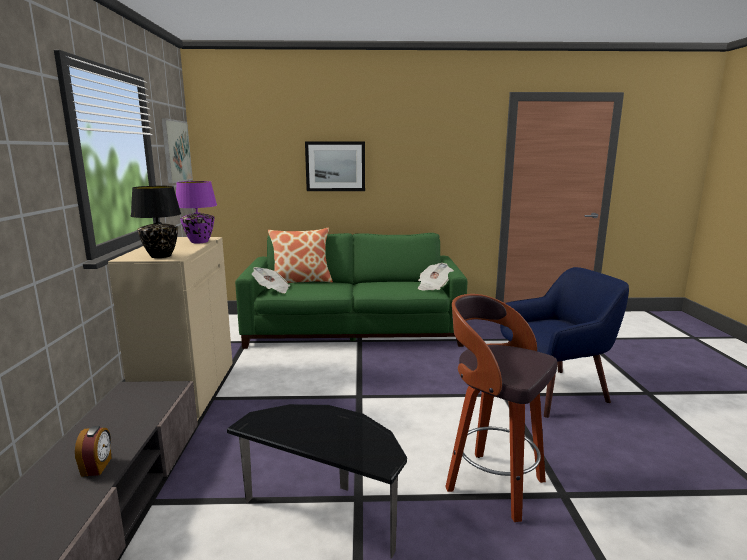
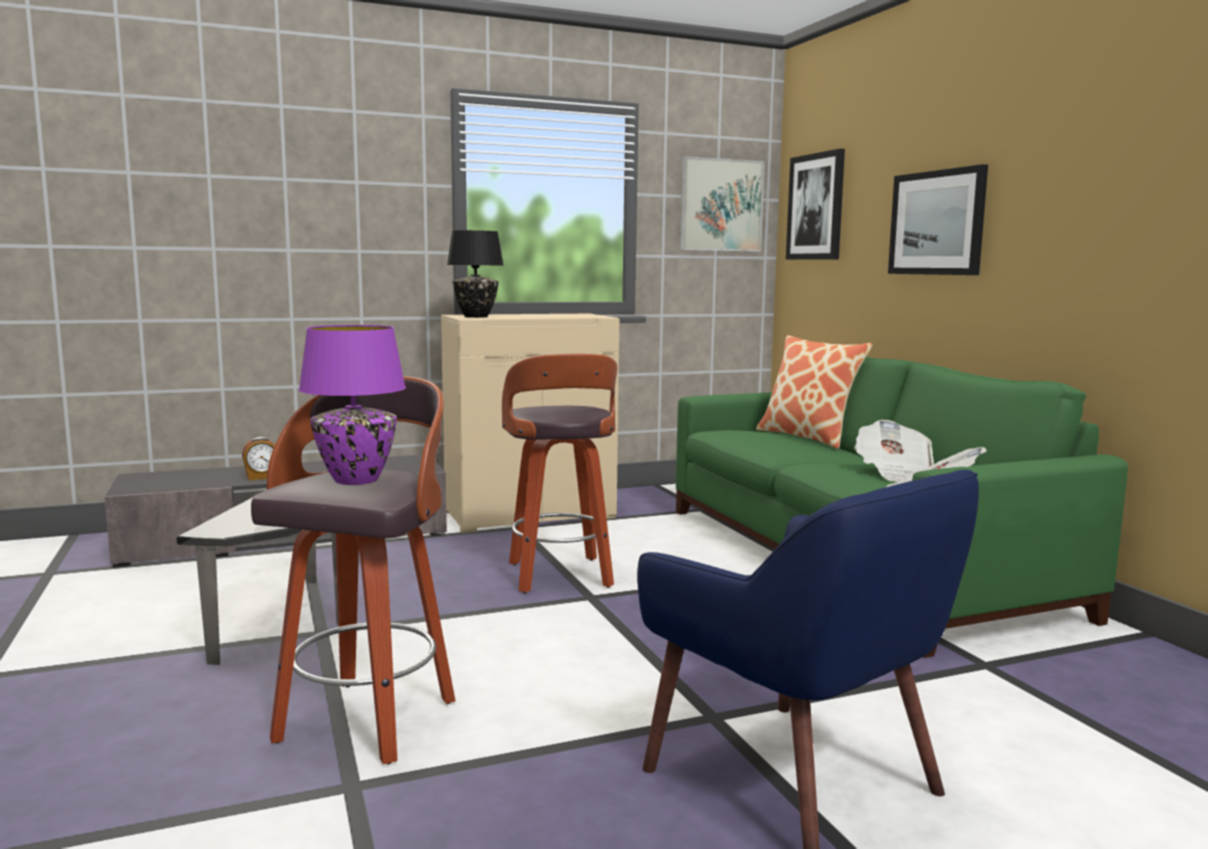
camera: 70 degrees right, 5 degrees down
(199, 242) = (571, 316): purple table lamp -> purple table lamp (355, 480)
(233, 153) = (816, 207): none -> picture
(272, 290) = (724, 429): newspaper -> newspaper (893, 472)
(320, 399) = (560, 576): none -> stool

